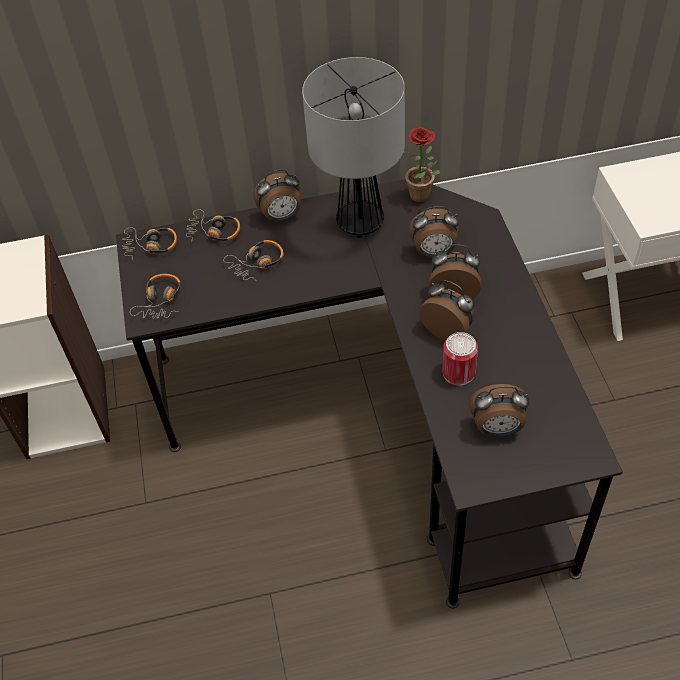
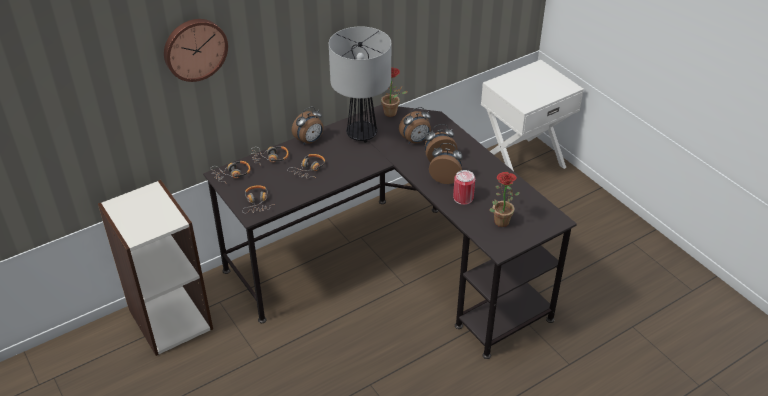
camera: 25 degrees left, 10 degrees down
(84, 58) = (194, 48): none -> wall clock
(497, 429) = (499, 220): alarm clock -> potted plant

